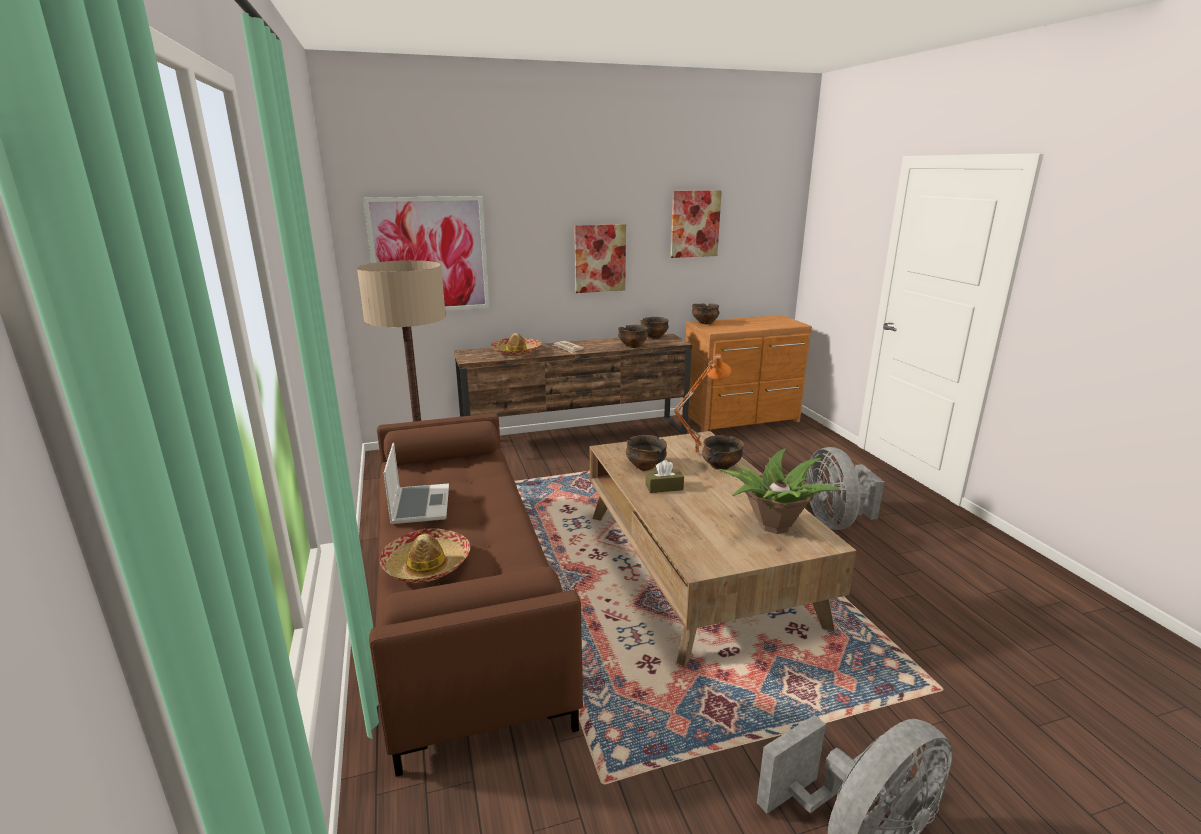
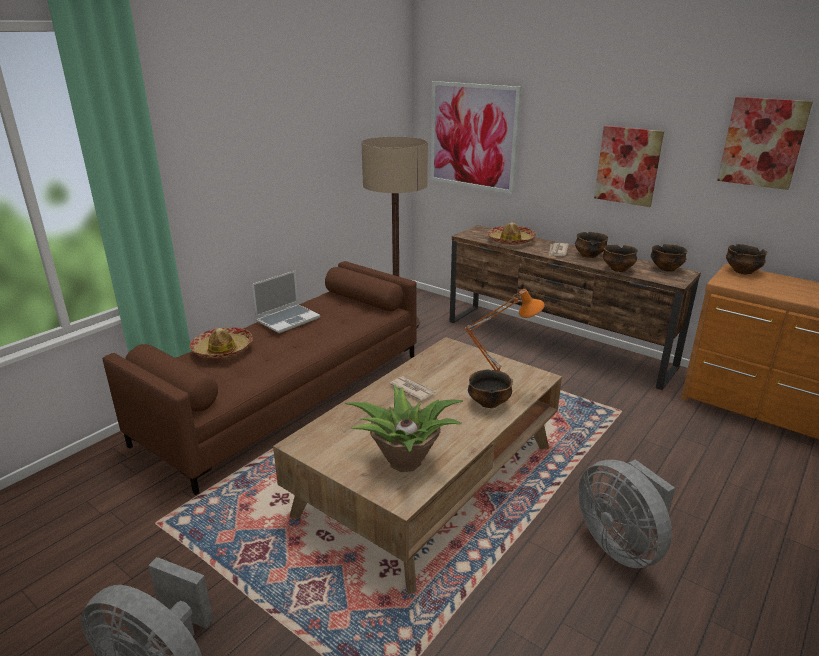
camera: 55 degrees right, 5 degrees up
(645, 466) = (439, 370): bowl -> bowl (589, 256)
(664, 487) = (412, 389): brown tissue box -> newspaper
(835, 521) = (621, 544): grey fan -> grey fan turned 75 degrees counterclockwise

